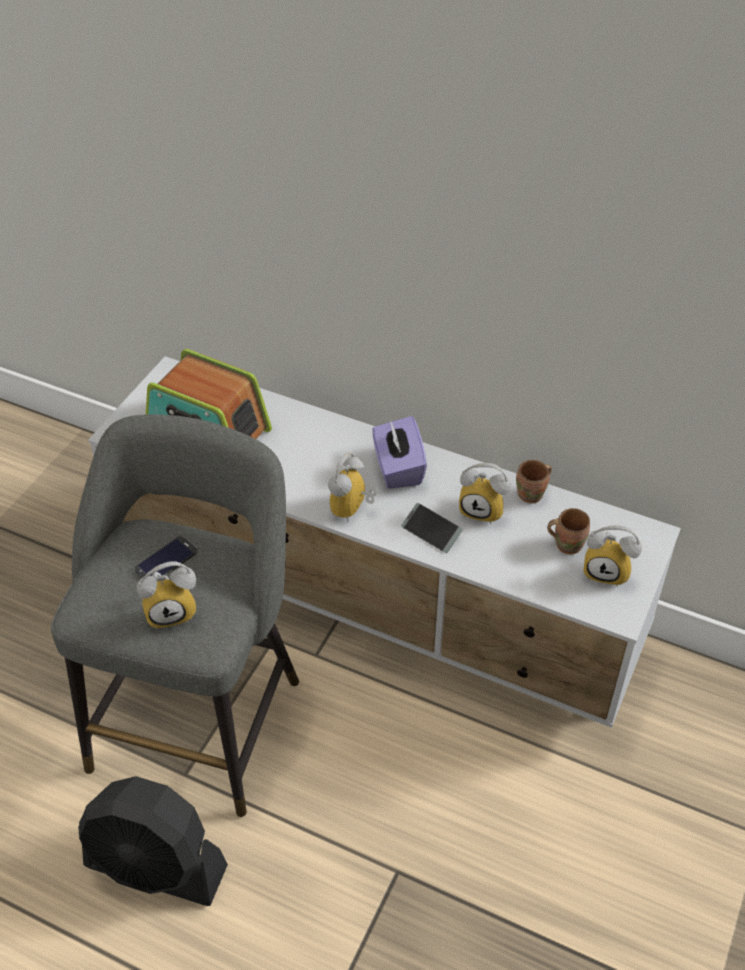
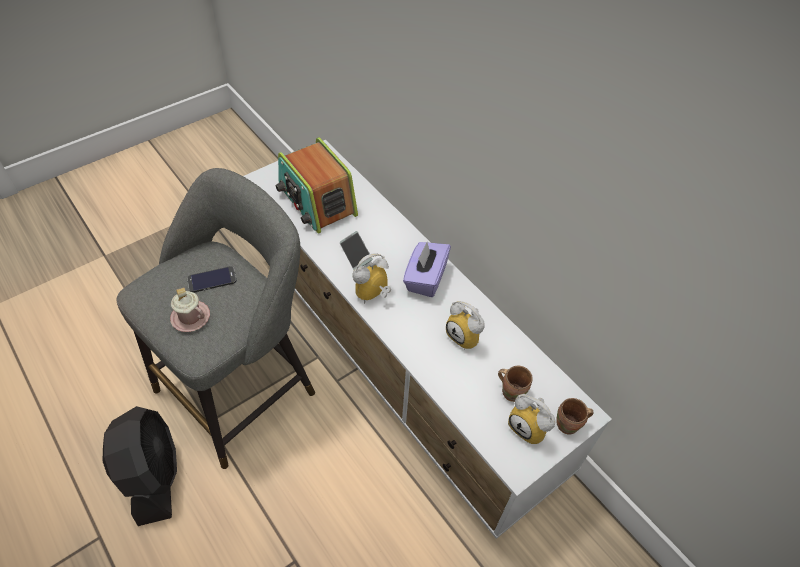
camera: 25 degrees right, 5 degrees up
(156, 867) = (153, 475): black fan -> black fan turned 150 degrees counterclockwise
(172, 611) = (190, 317): alarm clock -> pink mug
(431, 532) = (417, 336): phone -> phone (355, 254)
(532, 495) = (510, 340): brown mug -> brown mug (569, 425)

